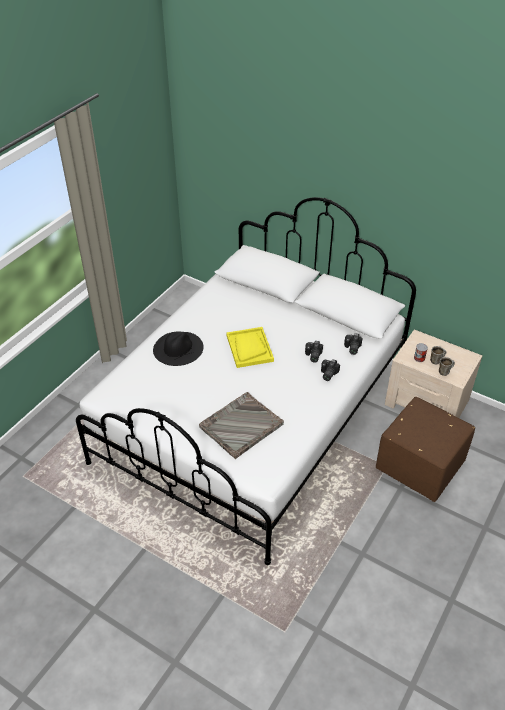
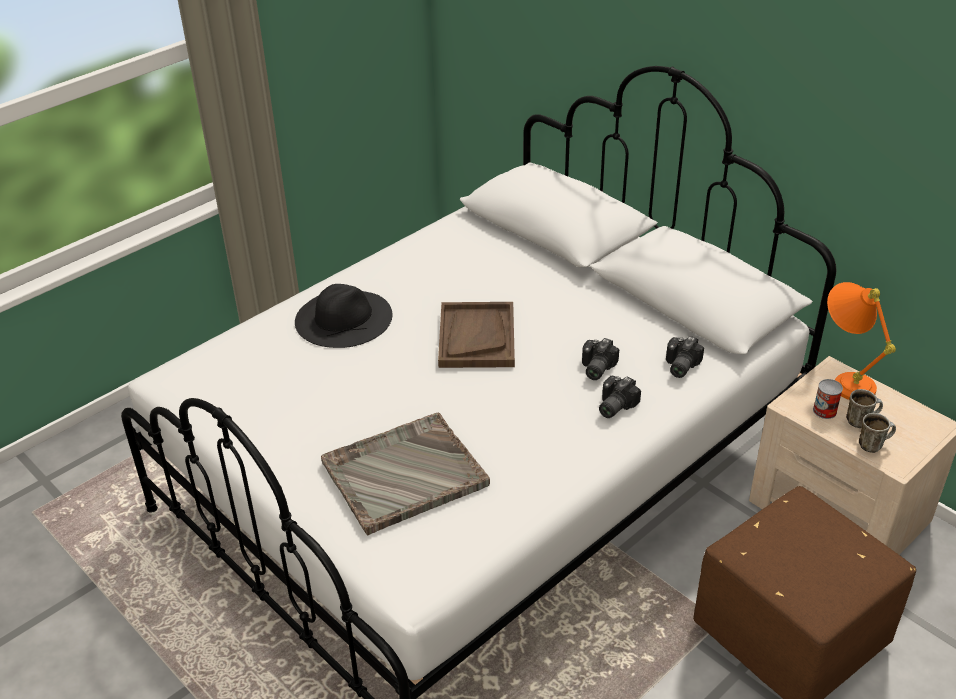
camera: 15 degrees right, 5 degrees down
(249, 348) = (476, 337): yellow tray -> brown tray
(424, 340) = (844, 379): none -> orange table lamp

